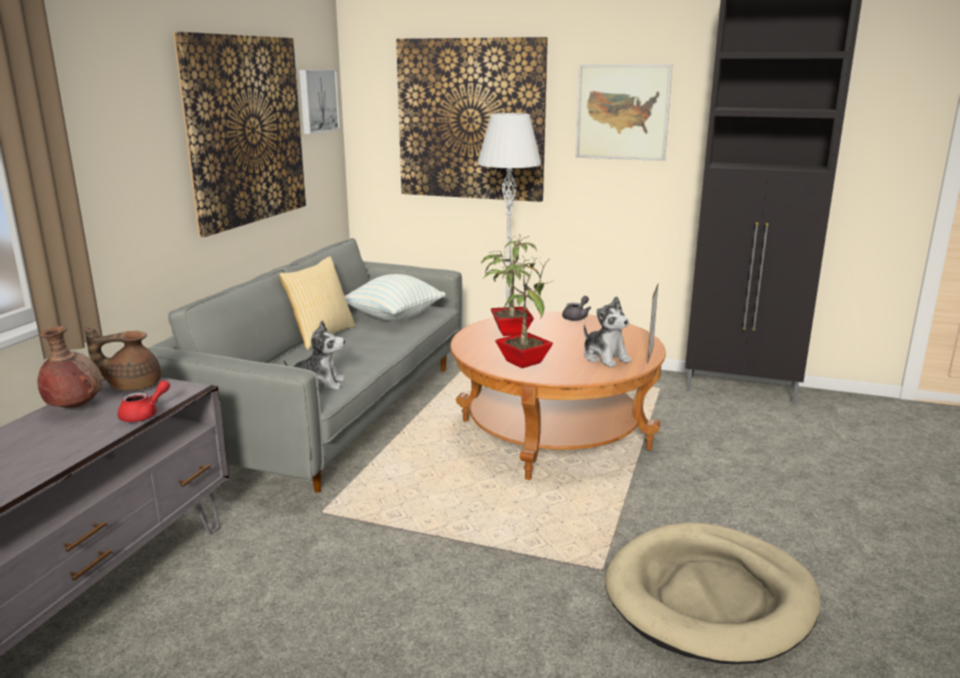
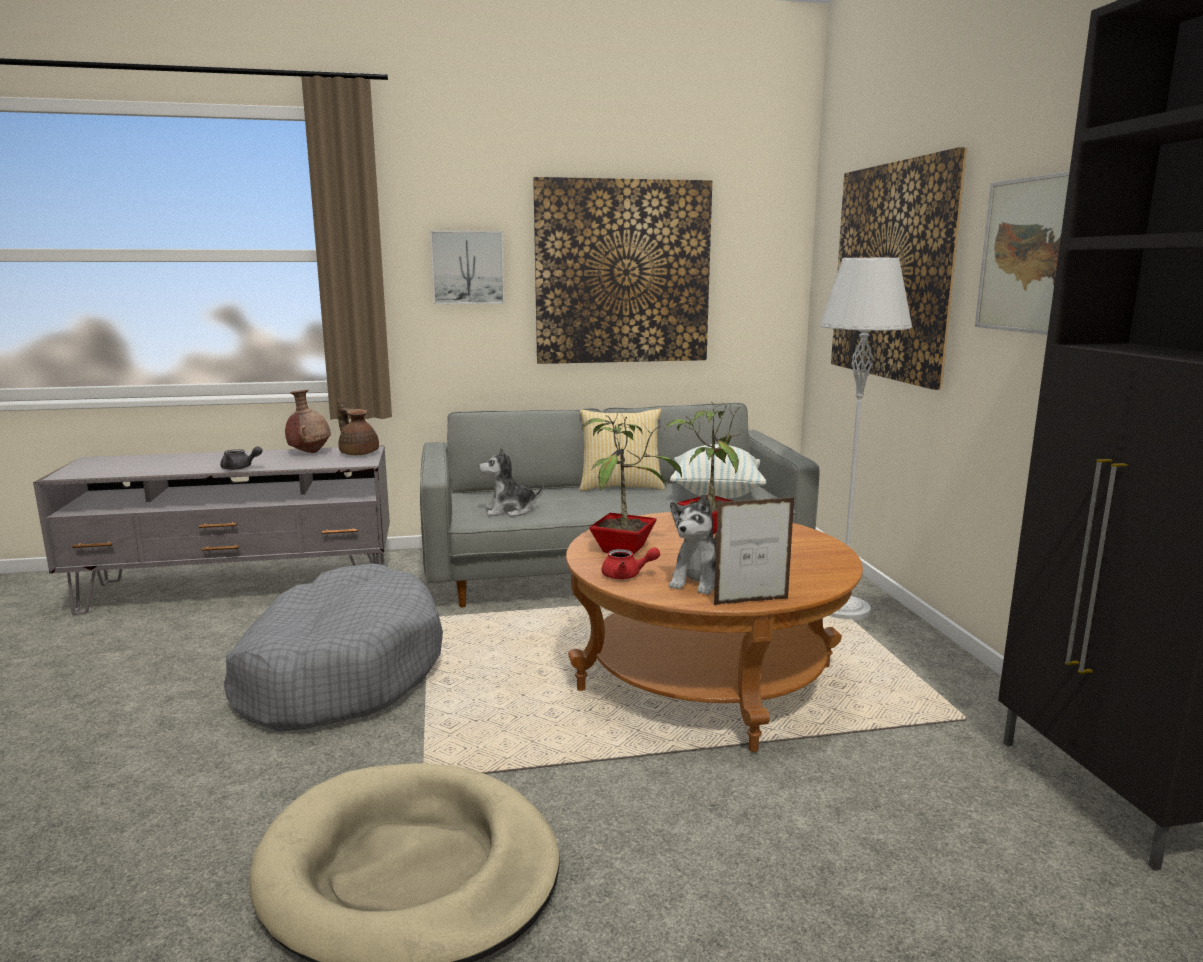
camera: 60 degrees right, 5 degrees down
(145, 415) = (308, 466): red teapot -> red teapot (627, 575)
(317, 101) = (756, 249): picture -> picture (467, 267)
(319, 384) = (510, 511): plush toy -> plush toy turned 105 degrees clockwise
(380, 580) = (339, 671): none -> grey dog bed
(576, 317) = (823, 545): grey teapot -> grey teapot (240, 468)

